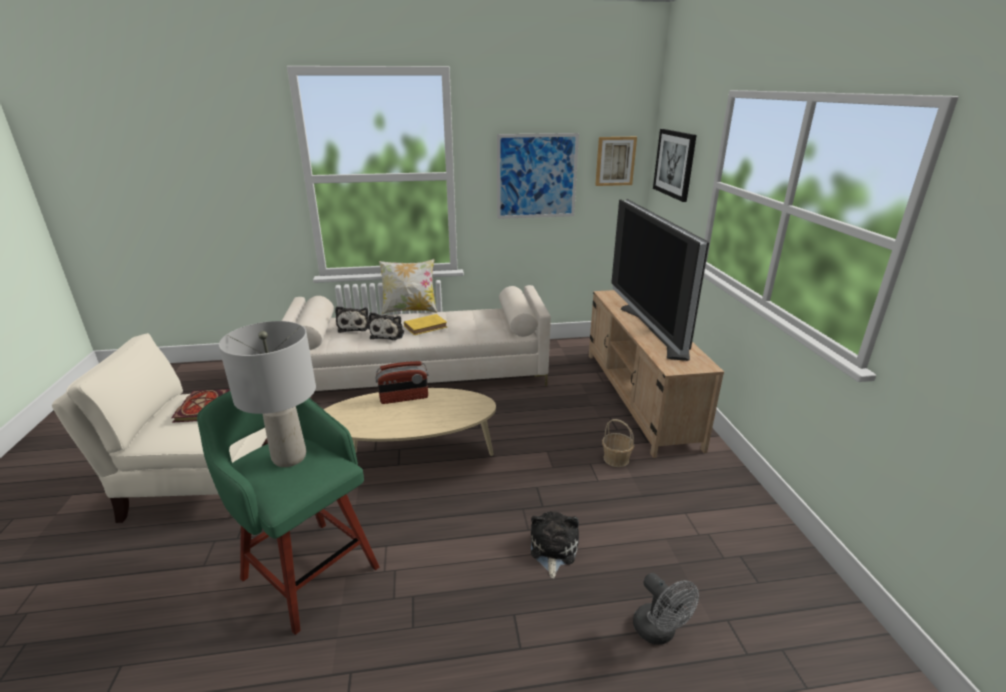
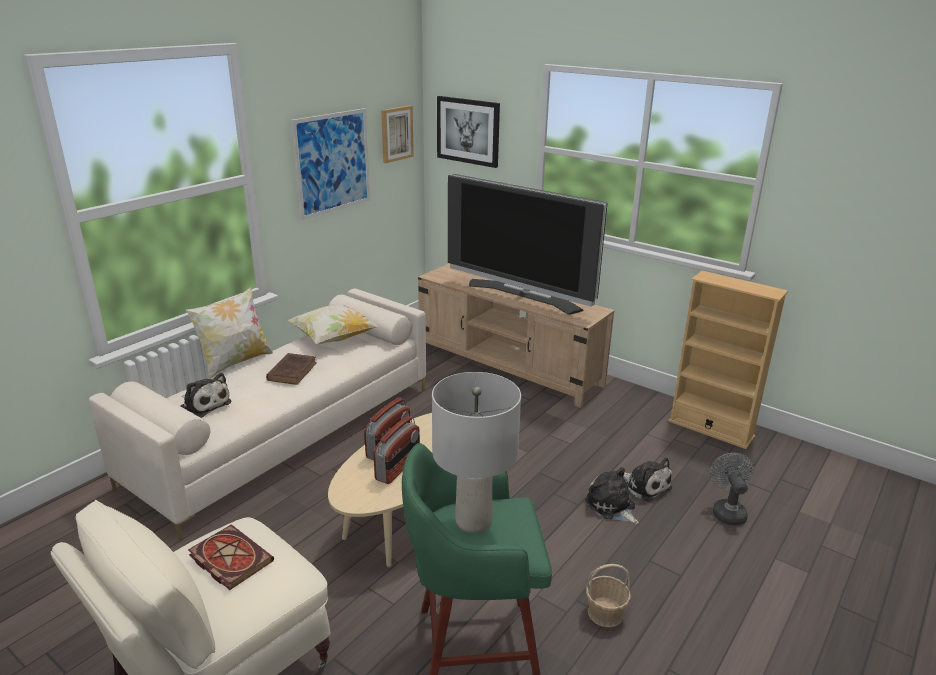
camera: 45 degrees left, 0 degrees up
(386, 413) = (398, 467): none -> radio
(388, 334) = (264, 395): plush toy -> plush toy (645, 485)
(426, 326) = (293, 371): yellow book -> brown book
(485, 317) = (334, 338): none -> pillow
(616, 459) = (560, 421): basket -> basket (605, 613)
(659, 632) = (727, 511): grey fan -> grey fan turned 105 degrees counterclockwise
(769, 549) = (710, 429): none -> beige bookcase

